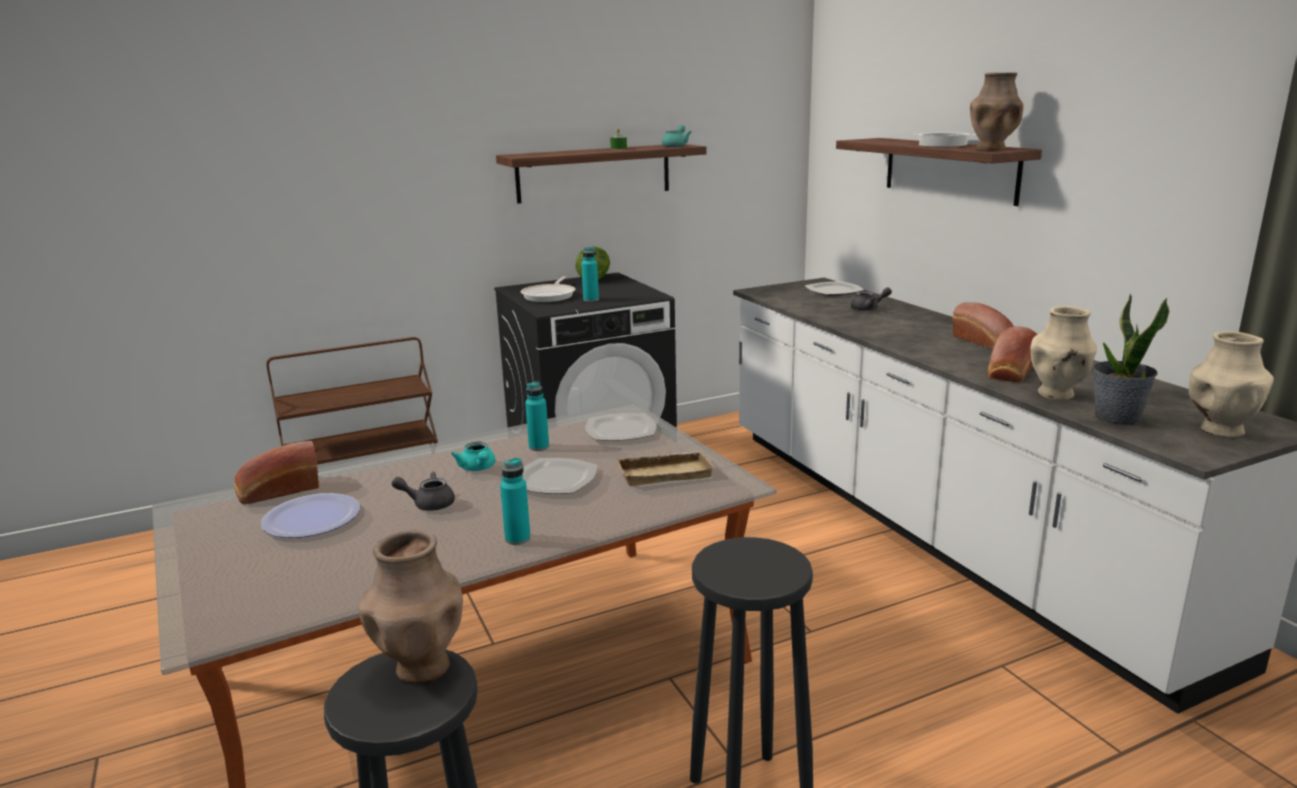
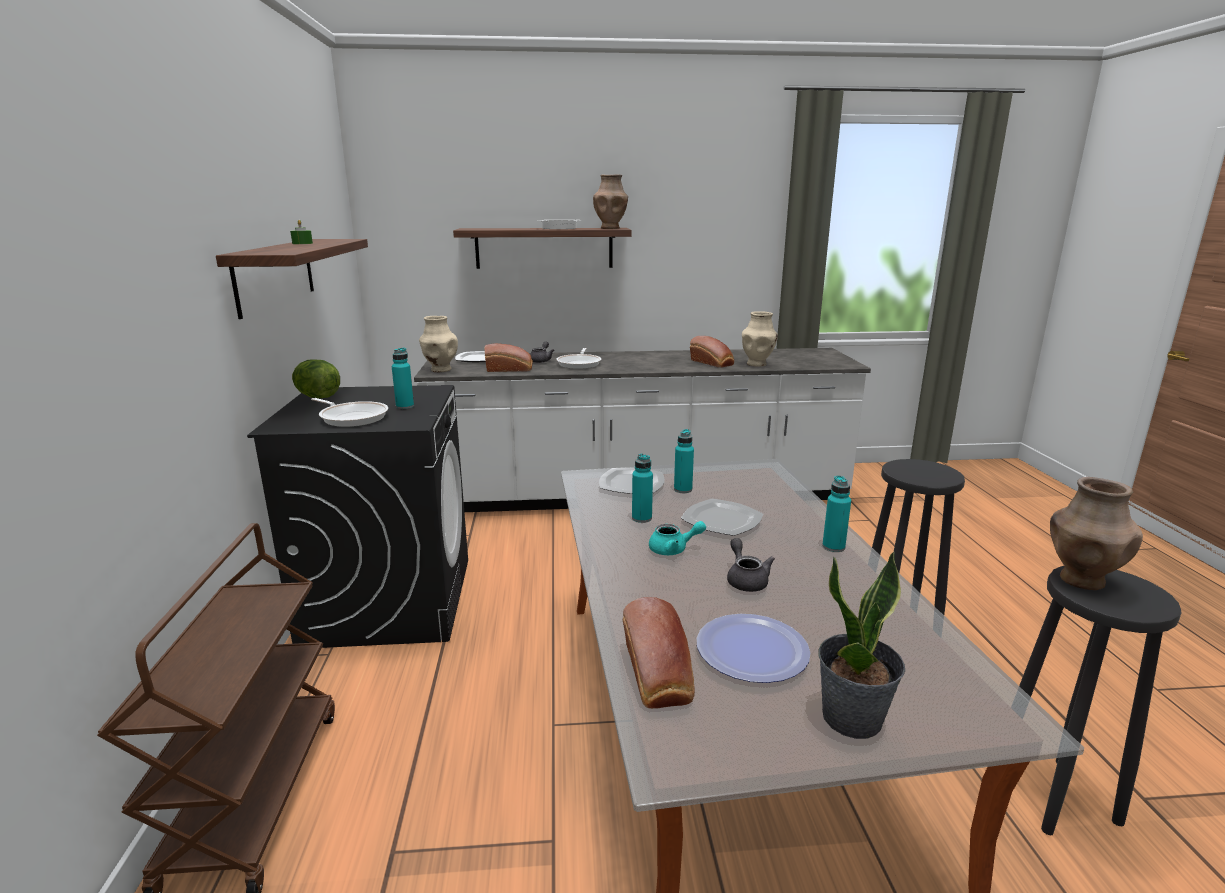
camera: 70 degrees left, 0 degrees up
(428, 504) = (746, 580): grey teapot -> grey teapot turned 150 degrees clockwise
(623, 453) = (683, 489): none -> turquoise bottle
(665, 473) = (732, 482): beige tray -> none
(676, 146) = (337, 239): turquoise teapot -> none
(883, 322) = (580, 363): none -> frying pan
(986, 342) = (653, 356): bread -> bread (510, 369)
(1117, 418) = (798, 364): potted plant -> potted plant (852, 718)
(1220, 431) = (824, 357): beige vase -> beige vase (440, 370)

